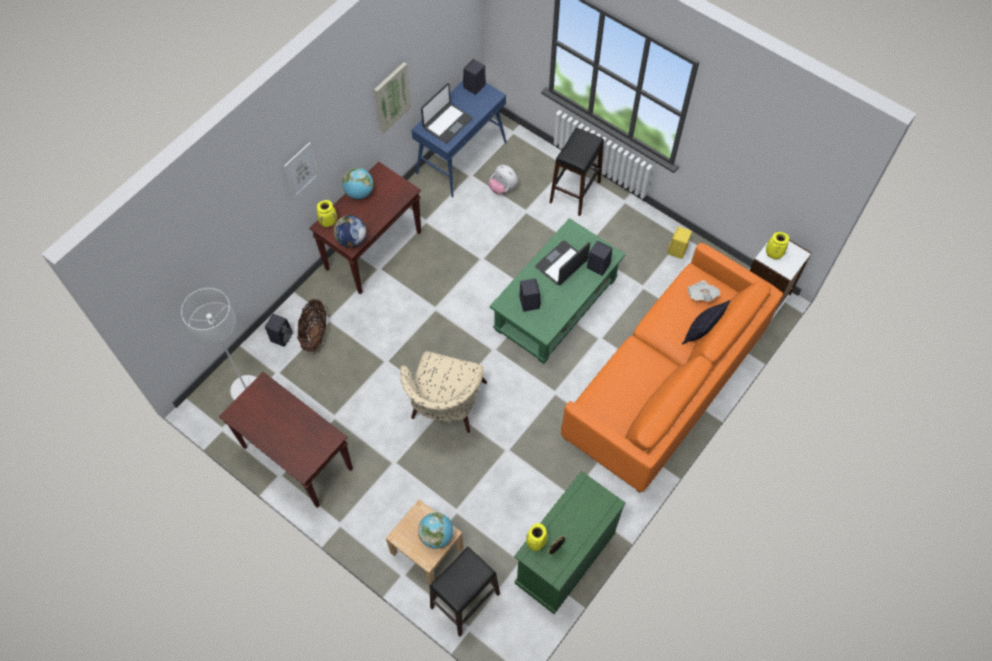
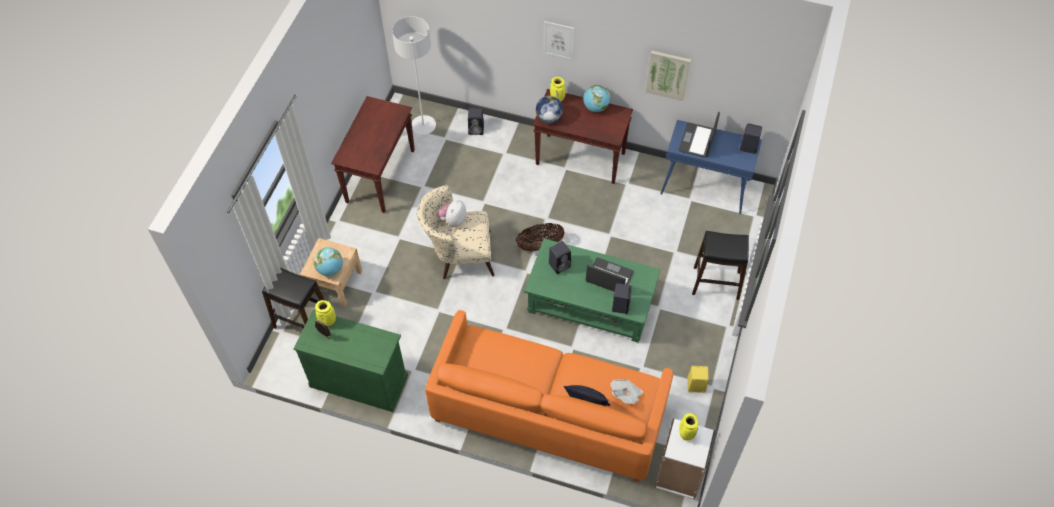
camera: 70 degrees right, 5 degrees down
(314, 333) = (488, 148): basket -> basket (540, 245)
(447, 123) = (697, 141): laptop -> laptop turned 90 degrees clockwise
(503, 188) = (690, 227): plush toy -> plush toy (452, 220)

